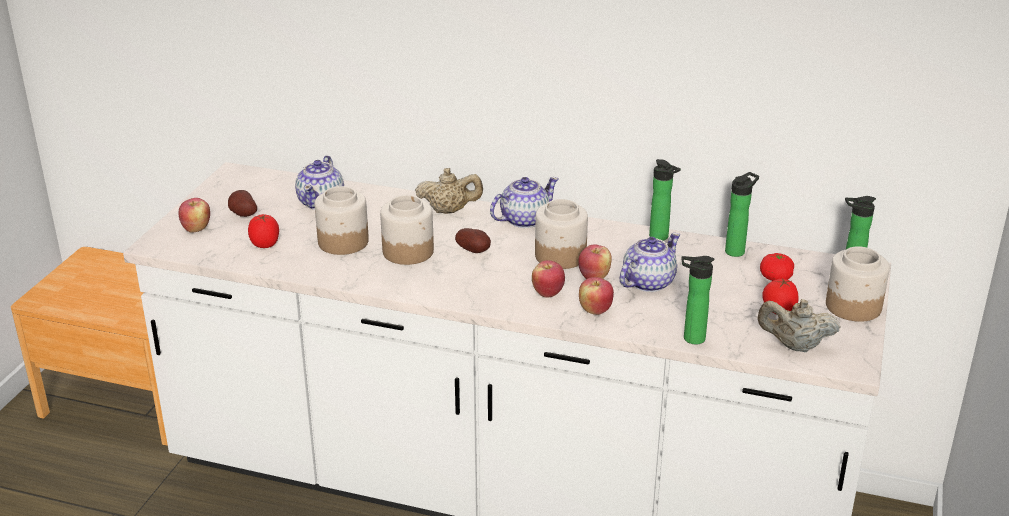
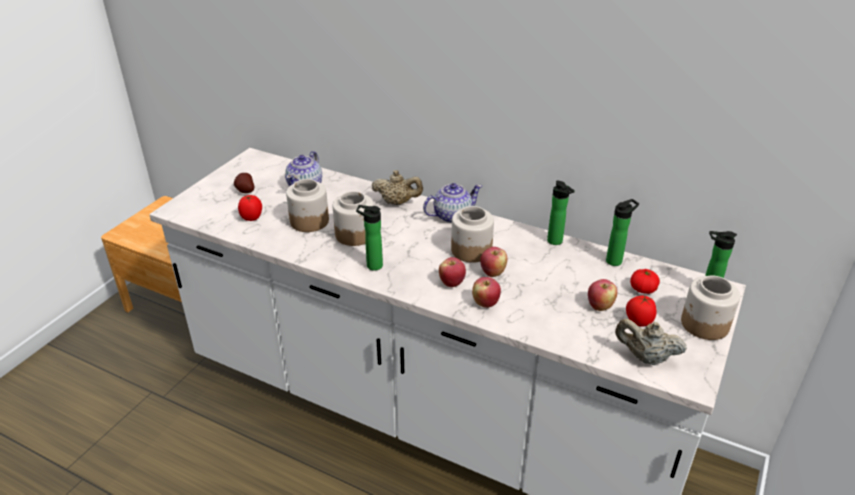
camera: 10 degrees right, 5 degrees up
(196, 228) = (208, 199): apple -> apple (600, 306)
(475, 251) = (406, 239): potato -> none
(647, 282) = (535, 282): teapot -> none
(690, 338) = (557, 339): bottle -> bottle (372, 265)

